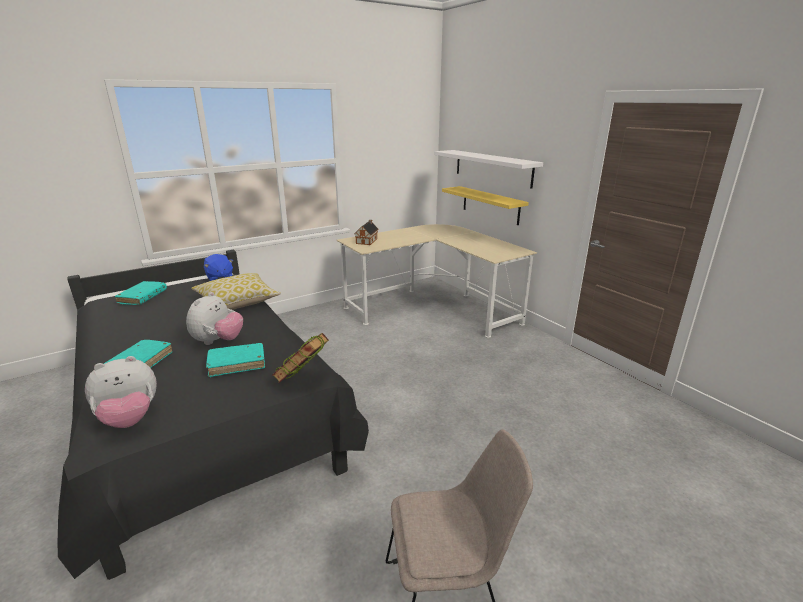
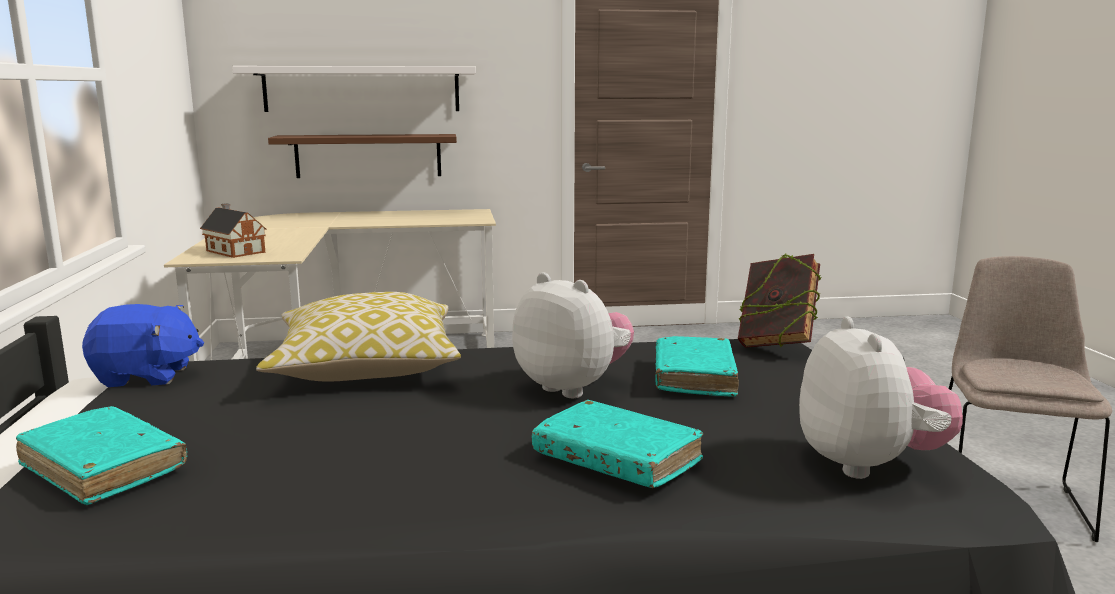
camera: 65 degrees left, 10 degrees down
(490, 205) = (368, 155): yellow shelf -> brown shelf

